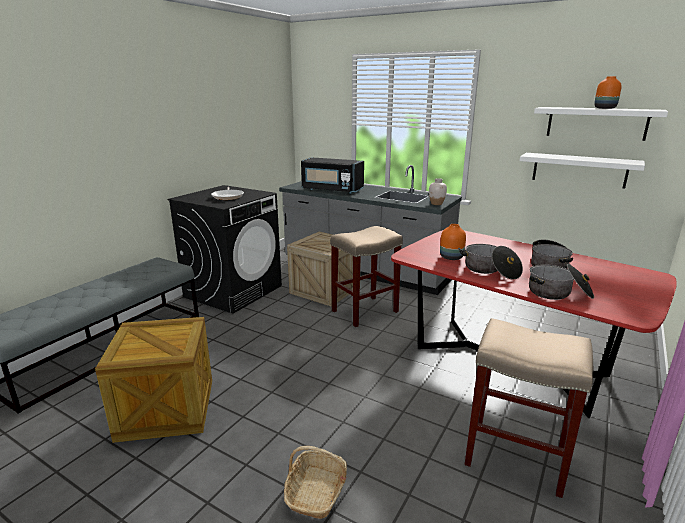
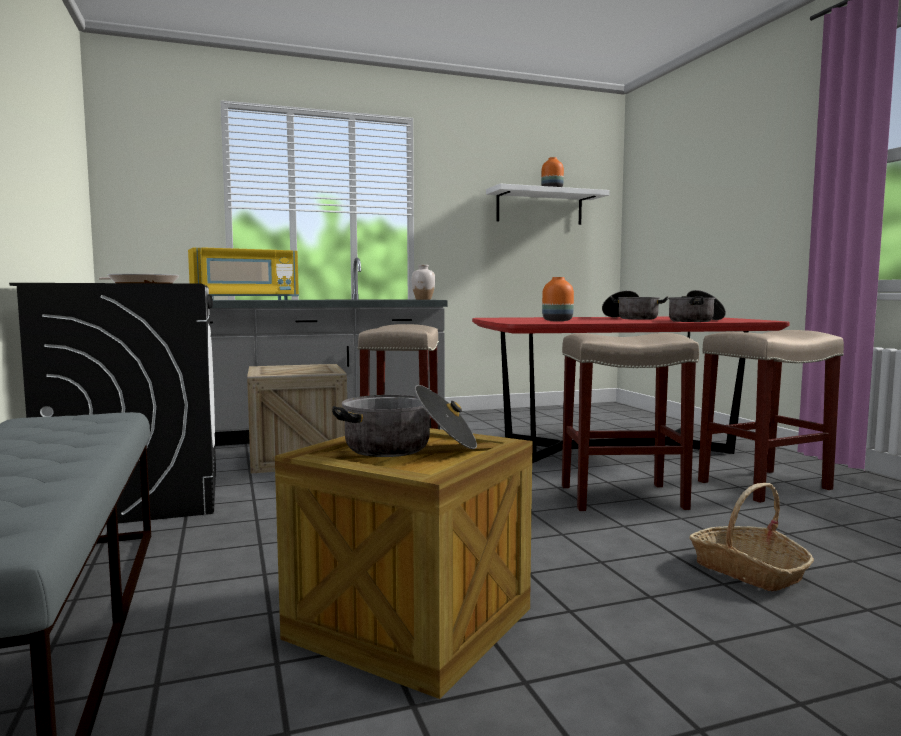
camera: 50 degrees left, 15 degrees down
(331, 190) = (245, 300): black microwave -> yellow microwave
(393, 403) = (620, 497): none -> beige stool
(490, 270) = (613, 321): cooking pot -> cooking pot (408, 448)
(579, 170) = (531, 258): white shelf -> none

